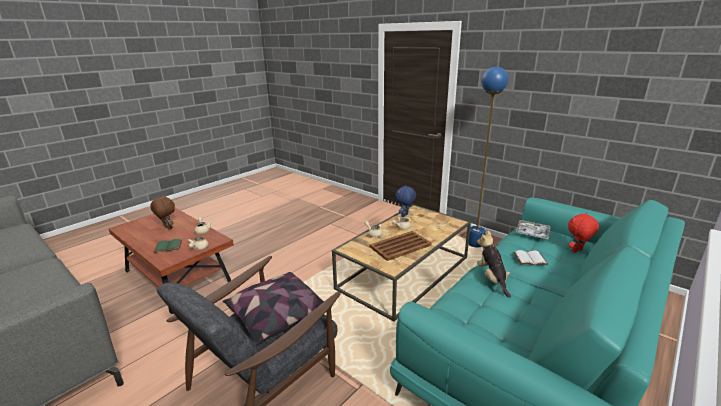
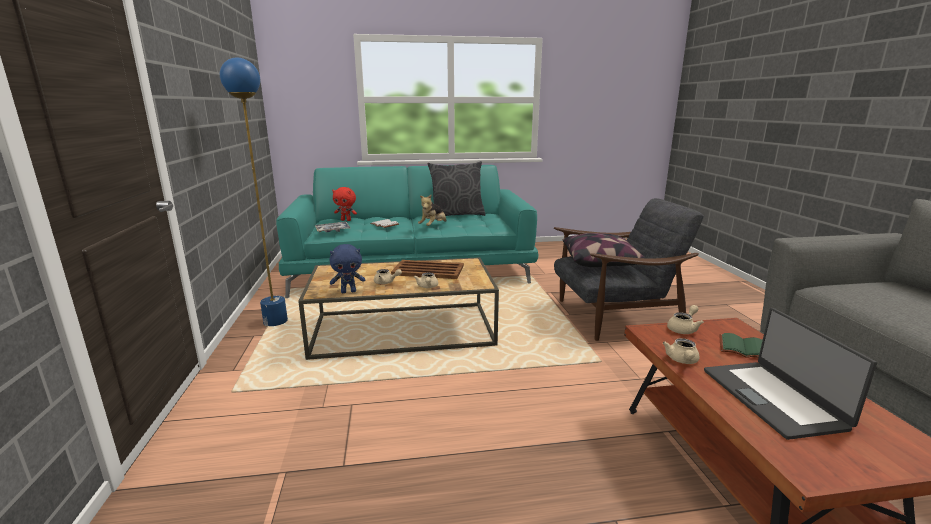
camera: 140 degrees left, 5 degrees down
(167, 228) = (773, 398): brown plush toy -> laptop
(543, 327) = (456, 214): none -> grey pillow

